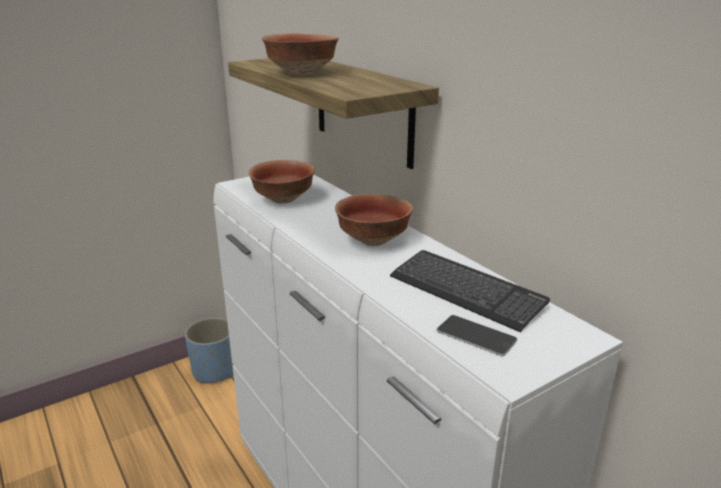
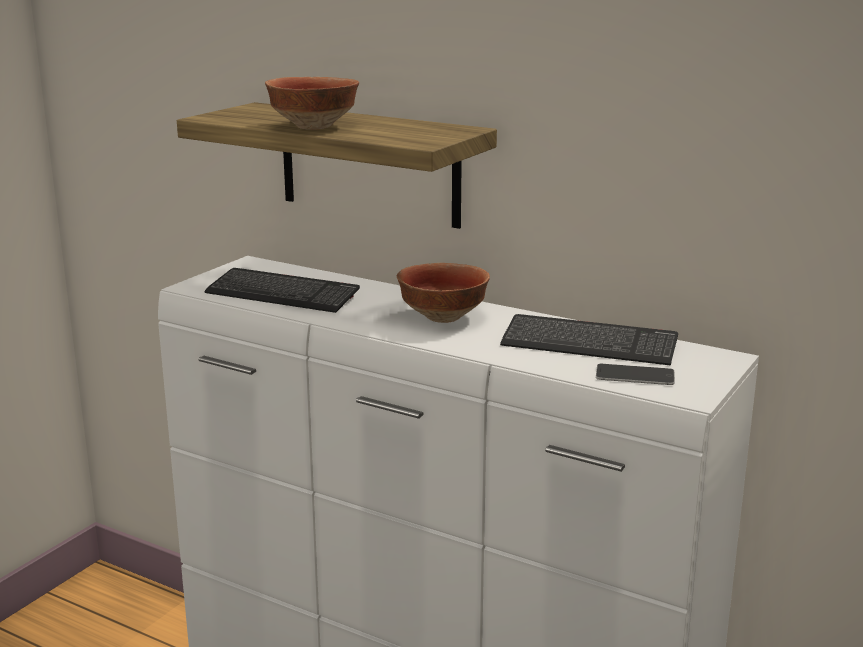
camera: 25 degrees left, 5 degrees down
(215, 371) = (77, 619): blue planter -> none
(284, 199) = (282, 294): bowl -> keyboard

